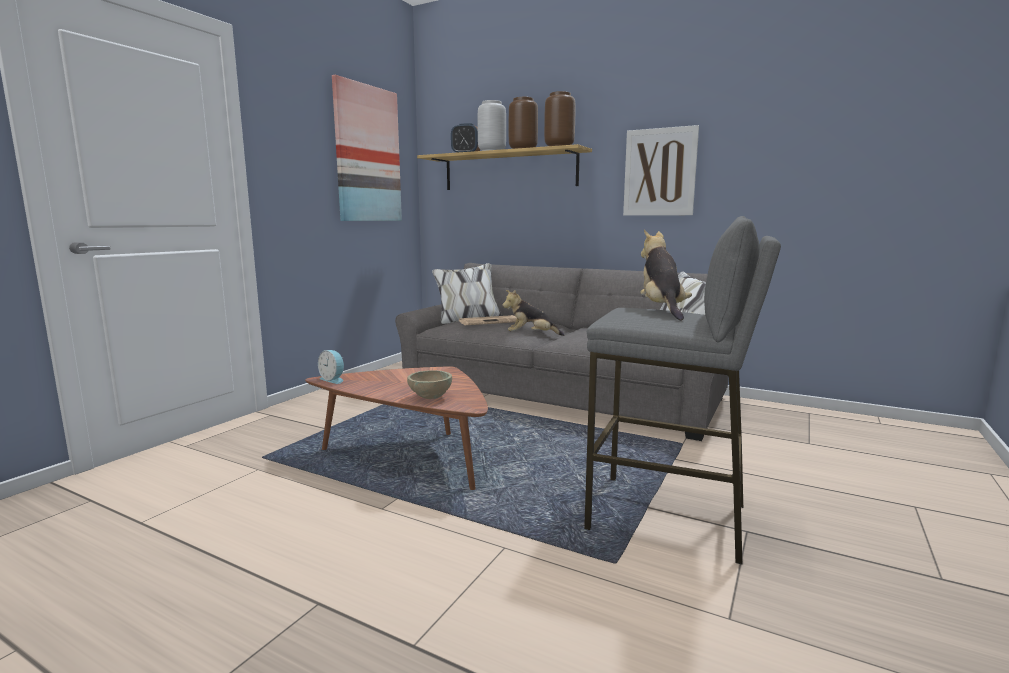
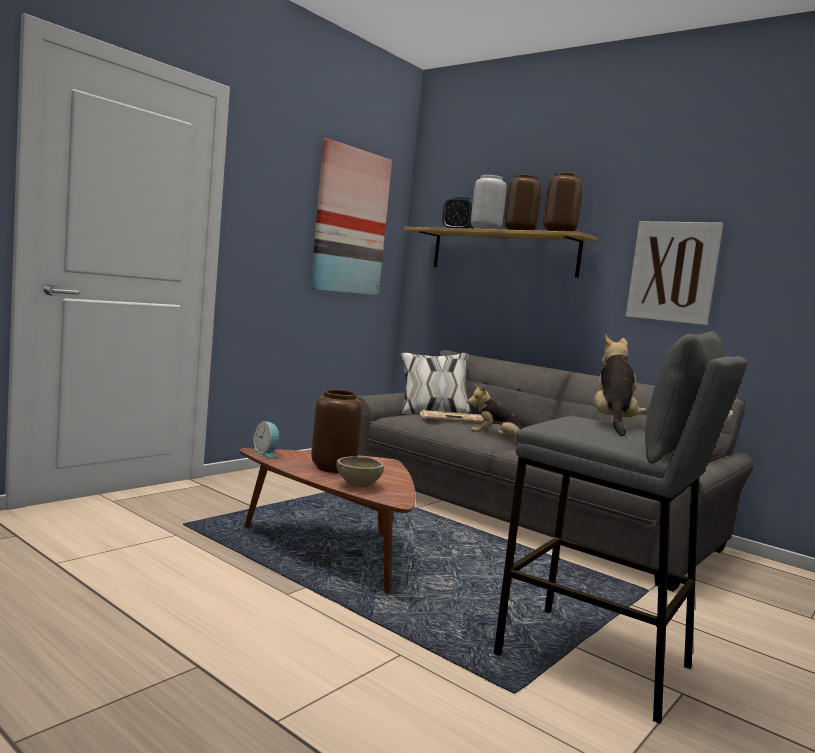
camera: 10 degrees right, 5 degrees down
(400, 384) = (333, 468): none -> brown vase

